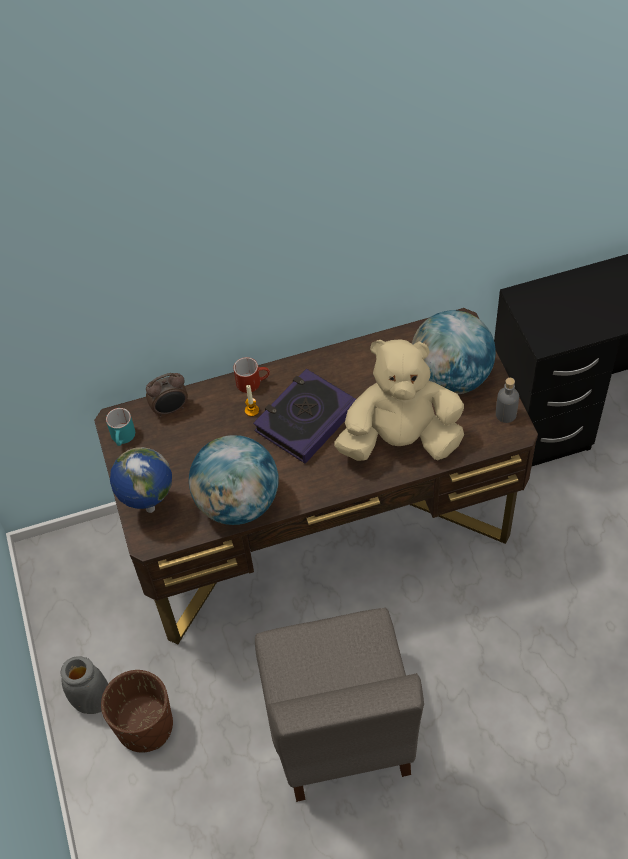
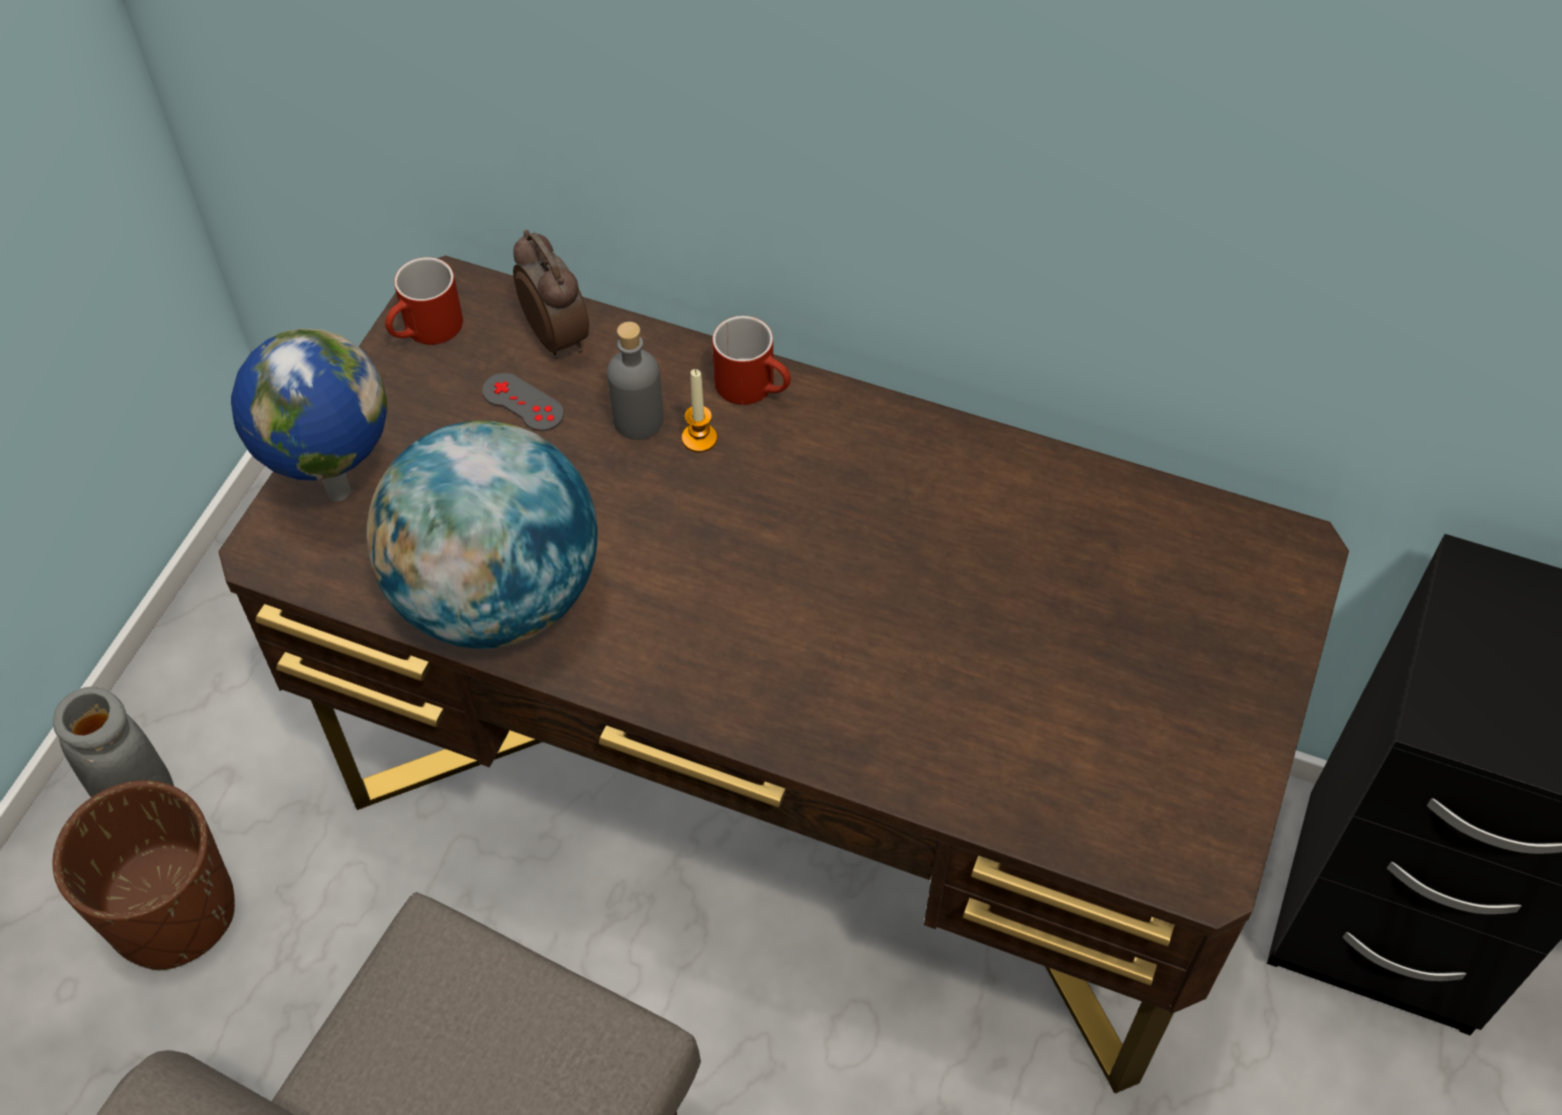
camera: 35 degrees right, 0 degrees up
(123, 438) = (426, 331): turquoise mug -> red mug
(170, 409) = (558, 336): alarm clock -> alarm clock turned 135 degrees counterclockwise
(182, 438) = (523, 402): none -> grey game controller
(305, 419) = (782, 526): book -> none
(400, 440) = (932, 704): beige plush toy -> none
(450, 377) = (1164, 648): globe -> none
(505, 414) = (1215, 813): grey bottle -> grey bottle (638, 420)

